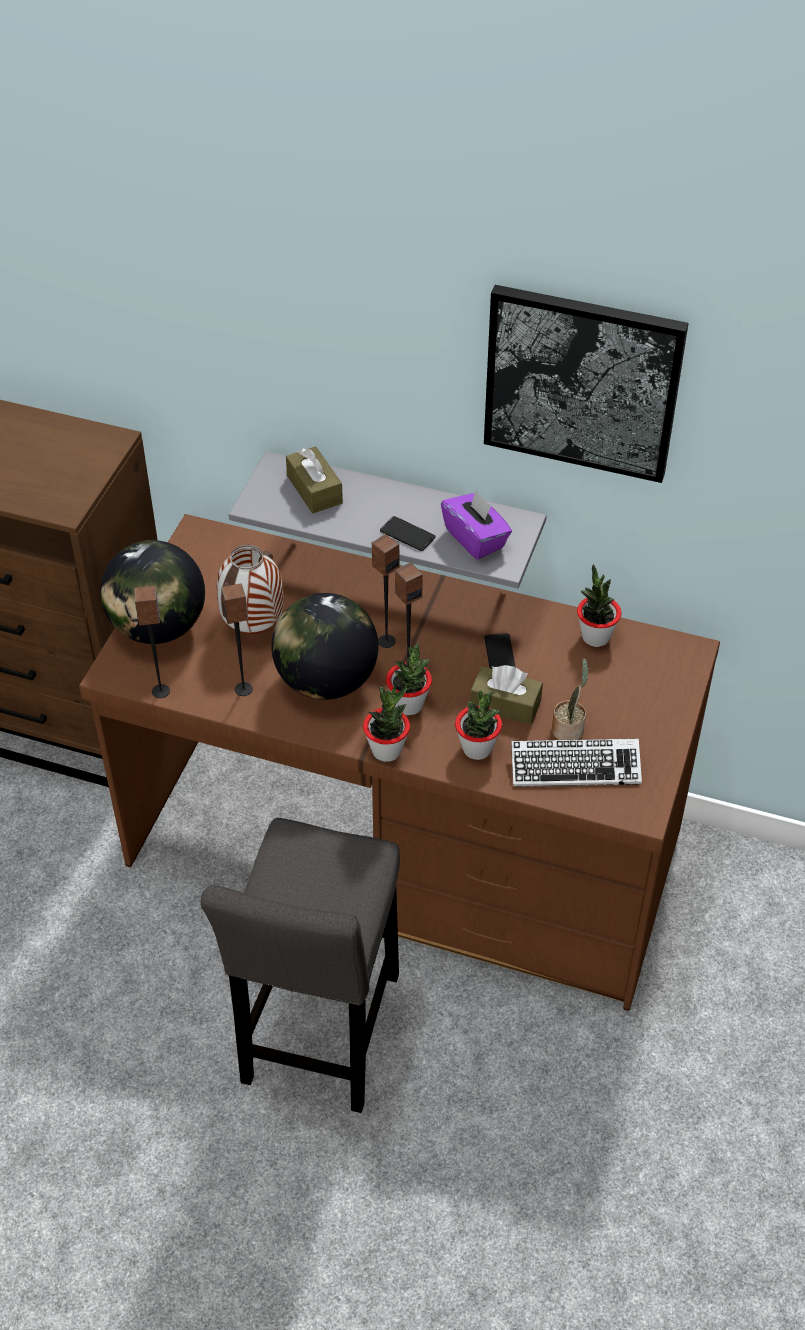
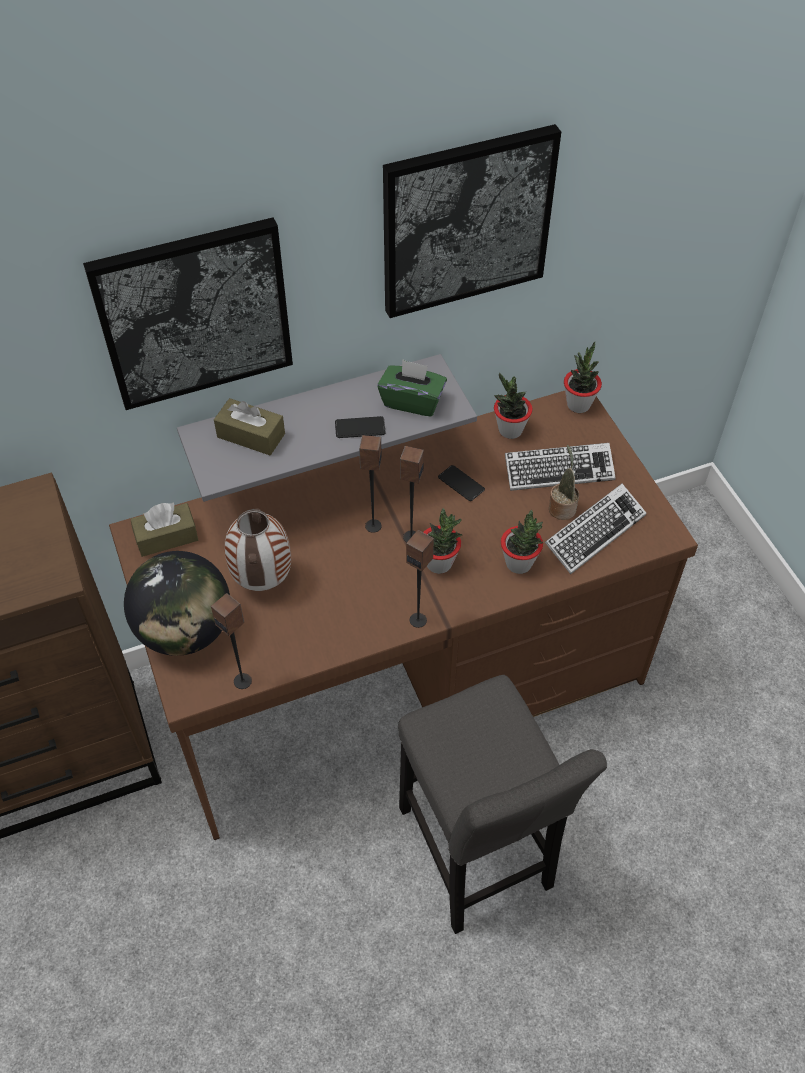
camera: 40 degrees left, 5 degrees up
(244, 689) = (306, 634): speaker -> speaker (418, 620)
(296, 346) = (194, 313): none -> picture
(326, 681) = (362, 585): globe -> none
(387, 750) = (460, 608): potted plant -> potted plant (578, 404)
(475, 539) = (412, 401): purple tissue box -> green tissue box
(505, 704) = (503, 518): brown tissue box -> brown tissue box (166, 537)
(601, 697) = (558, 471): none -> keyboard

